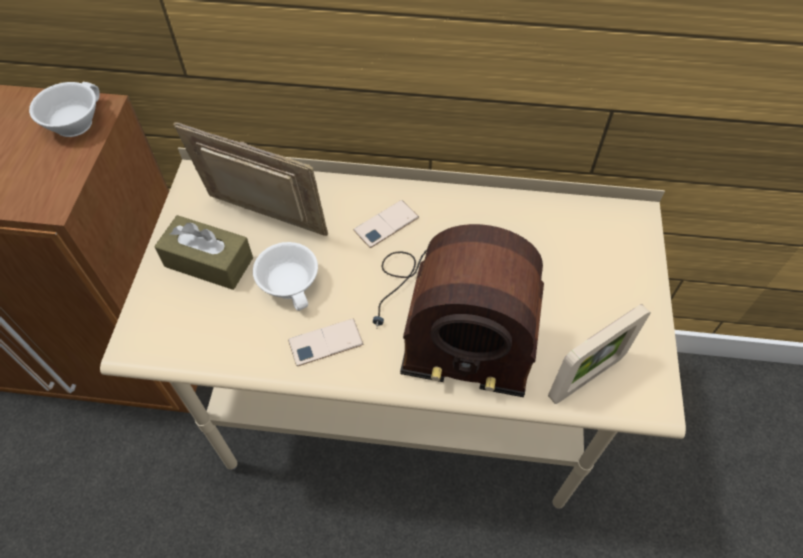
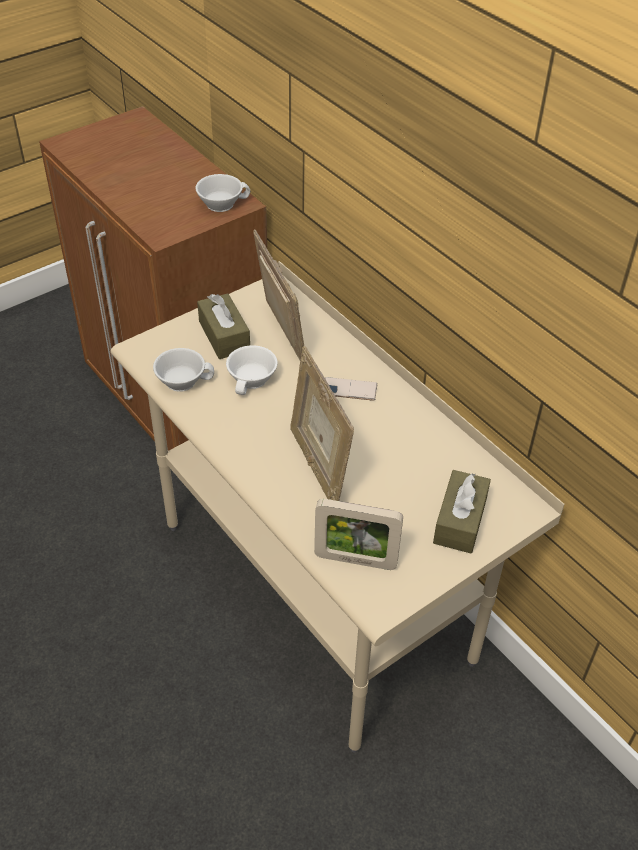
camera: 45 degrees right, 10 degrees down
(222, 340) = (182, 379): none -> white cup
(325, 342) = (232, 422): phone -> none
(451, 318) = (318, 466): radio -> picture frame
(609, 268) = (460, 521): none -> brown tissue box

